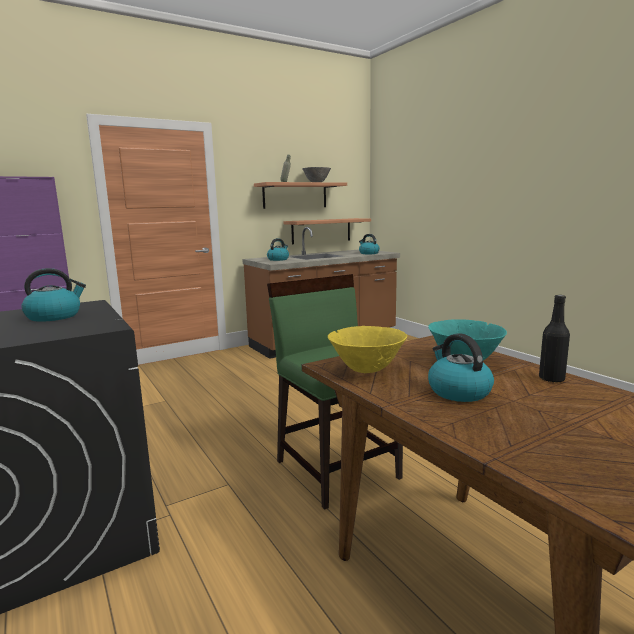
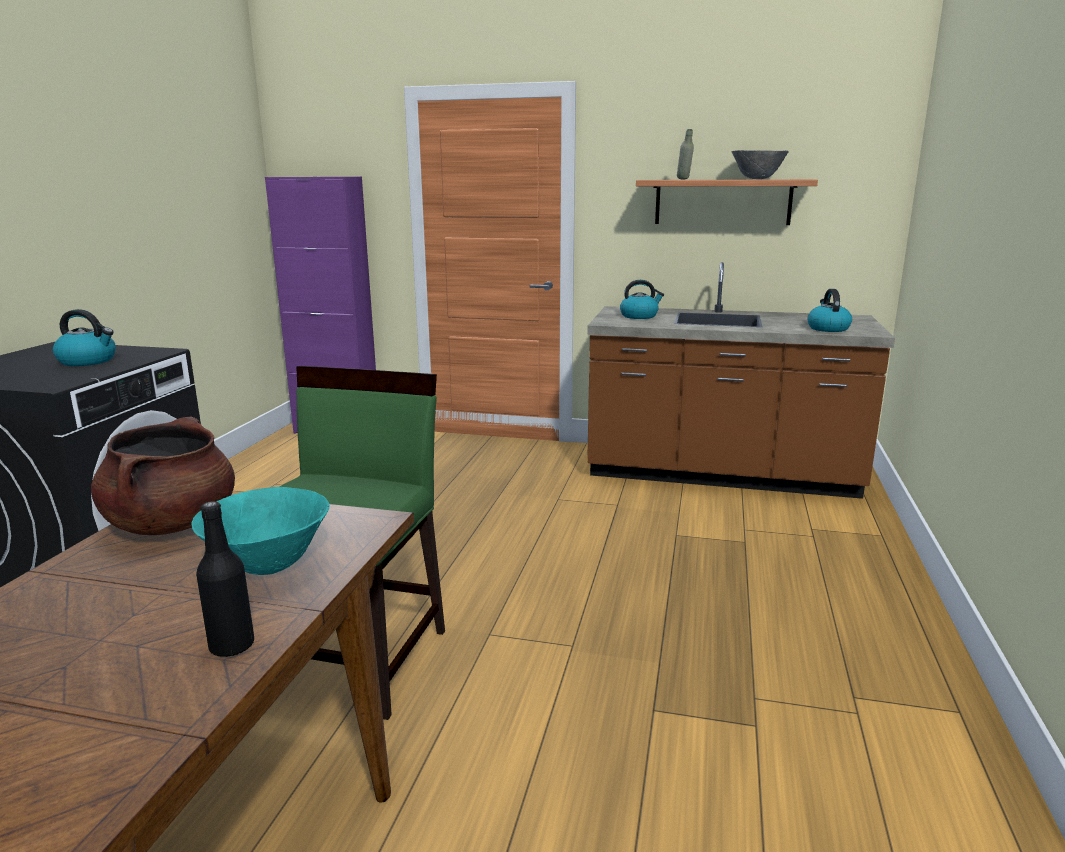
camera: 45 degrees right, 5 degrees up
(321, 231) = (774, 270): shelf -> none
(366, 370) = (173, 523): yellow bowl -> brown cooking pot
(458, 391) = (118, 595): kettle -> none

